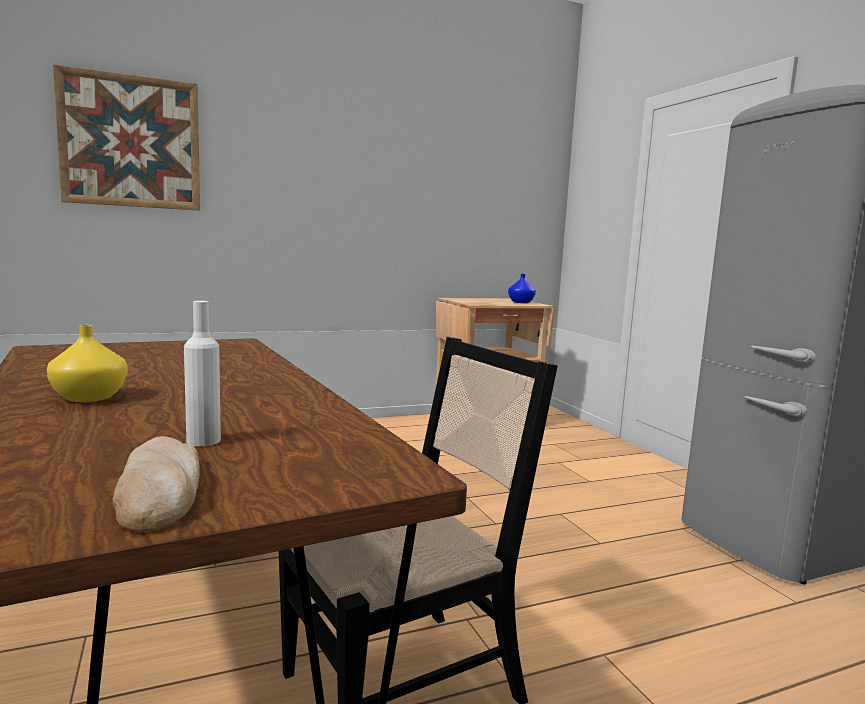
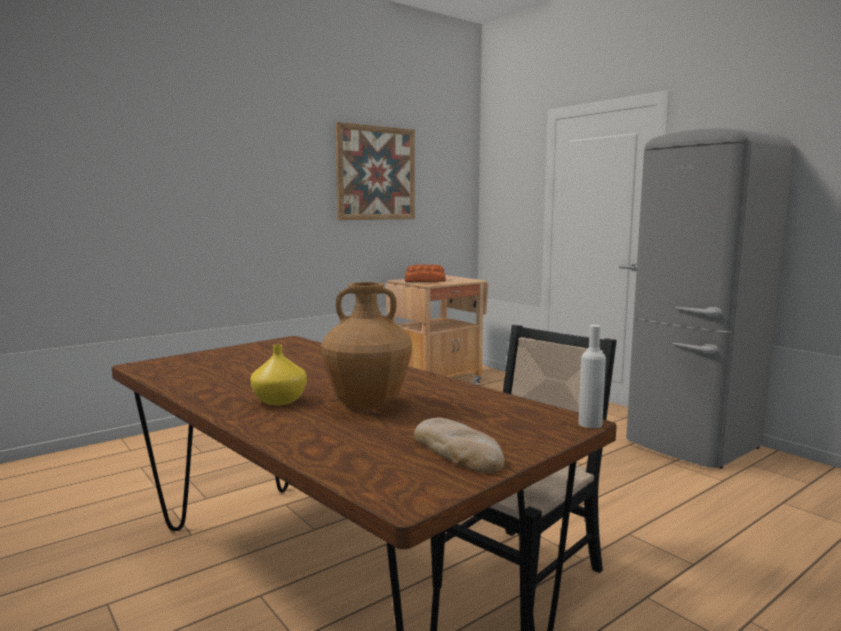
camera: 15 degrees left, 0 degrees up
(131, 142) = (115, 158): picture -> picture (376, 173)
(174, 415) = (367, 405): none -> brown vase
(203, 441) = (422, 419): white bottle -> white bottle (590, 424)
(478, 301) = (424, 281): none -> bread
(521, 302) = (459, 279): blue vase -> none

